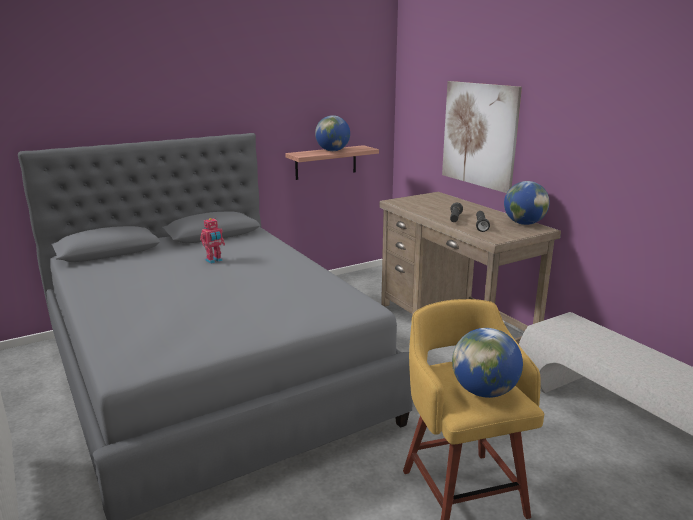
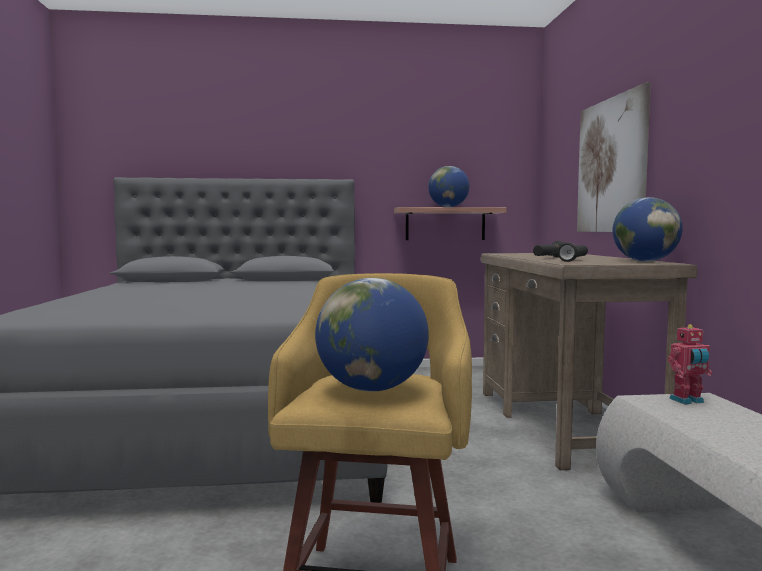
camera: 25 degrees right, 15 degrees down
(214, 261) = (249, 287): toy robot -> toy robot (688, 401)

